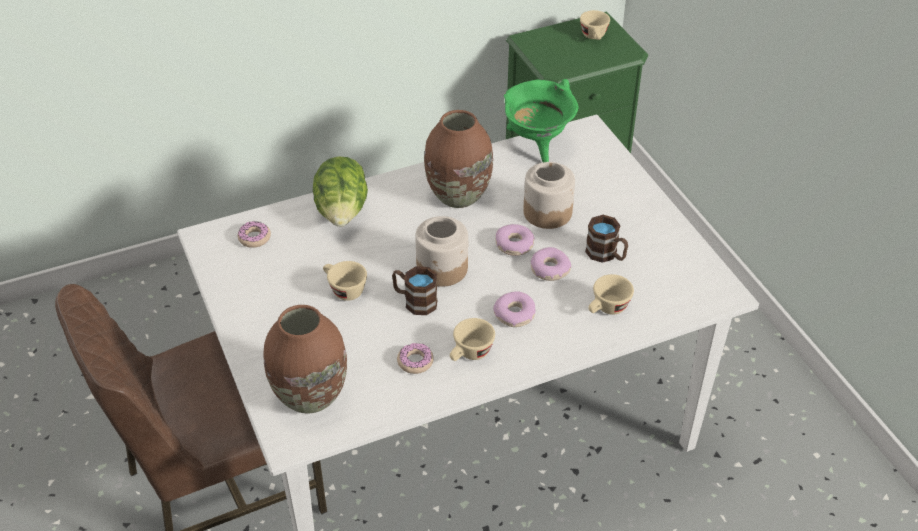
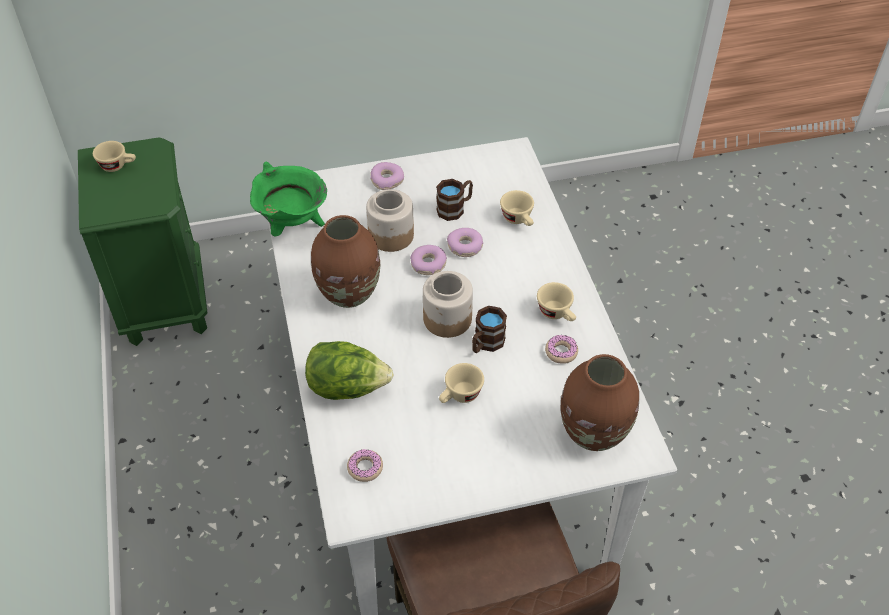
camera: 80 degrees left, 5 degrees up
(515, 314) = (515, 278): donut -> donut (387, 180)

